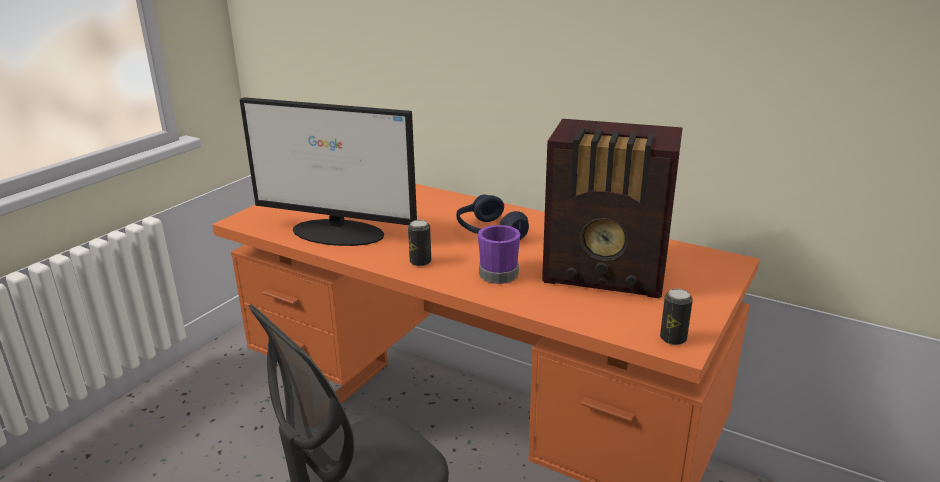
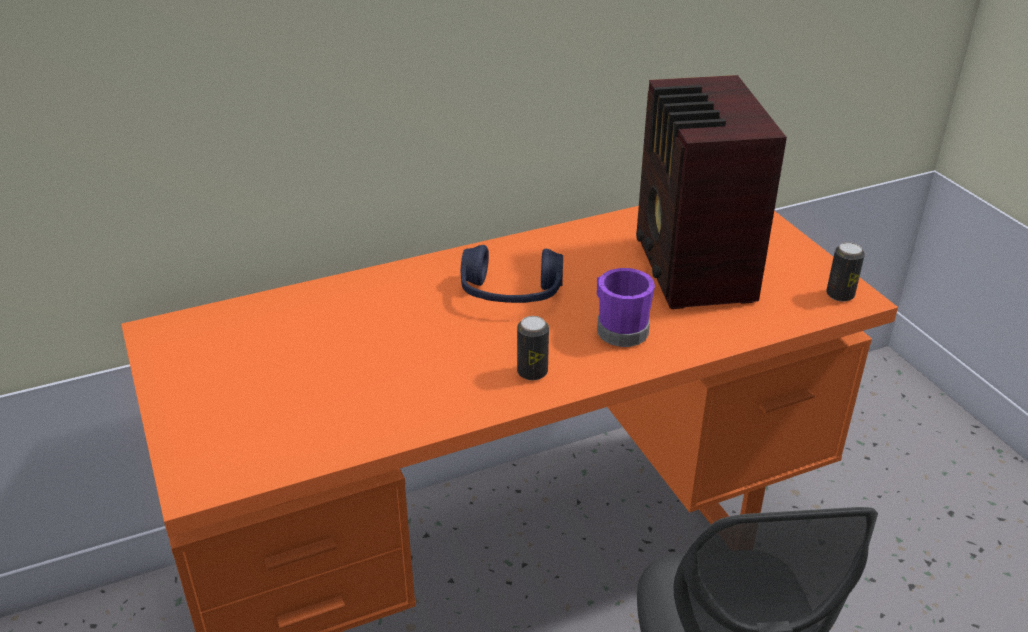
camera: 55 degrees left, 10 degrees up
(339, 233) = (368, 405): monitor -> none
(607, 275) = (692, 270): radio -> radio turned 120 degrees clockwise

